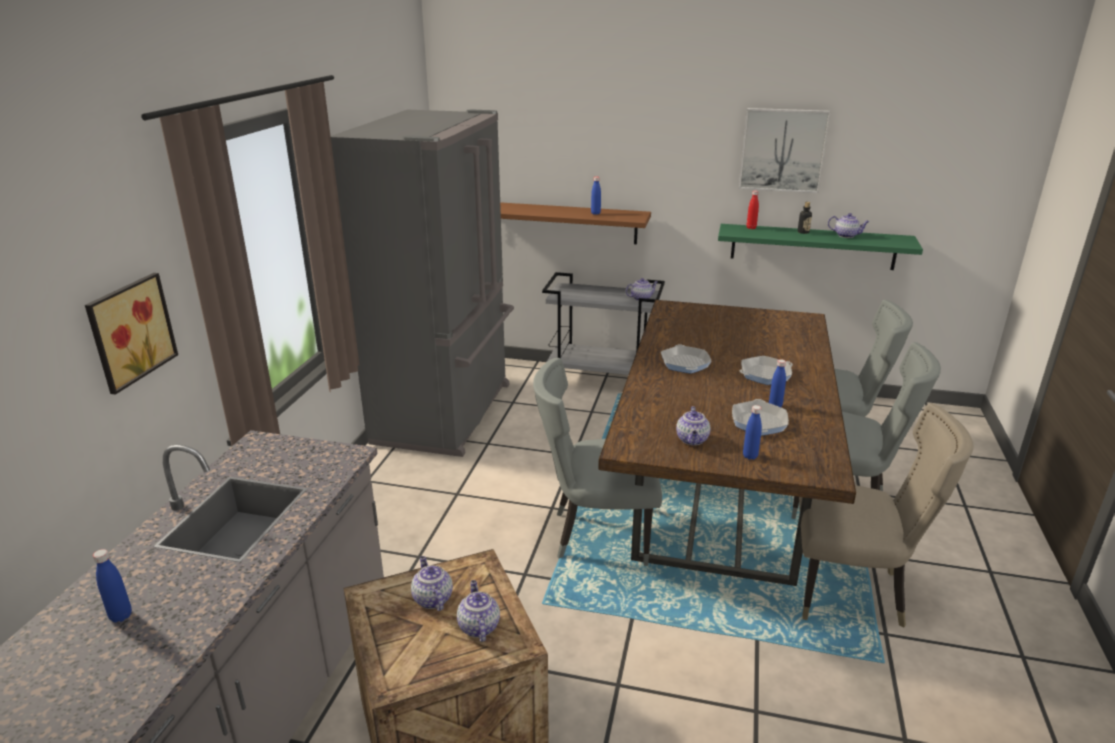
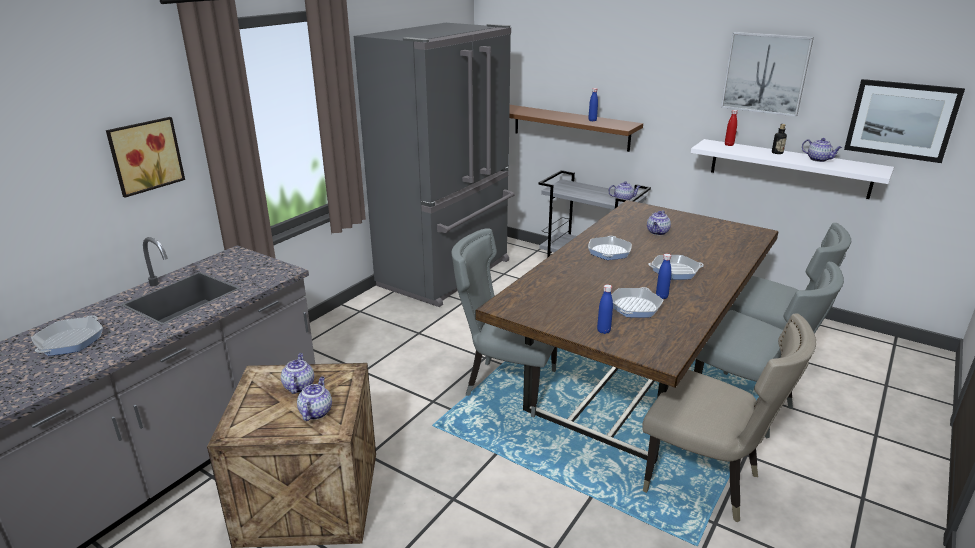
camera: 20 degrees right, 0 degrees up
(121, 616) = (70, 341): blue bottle -> frying pan
(692, 440) = (564, 310): teapot -> teapot (657, 232)
(812, 246) = (789, 168): green shelf -> white shelf
(919, 189) = (901, 120): none -> picture

